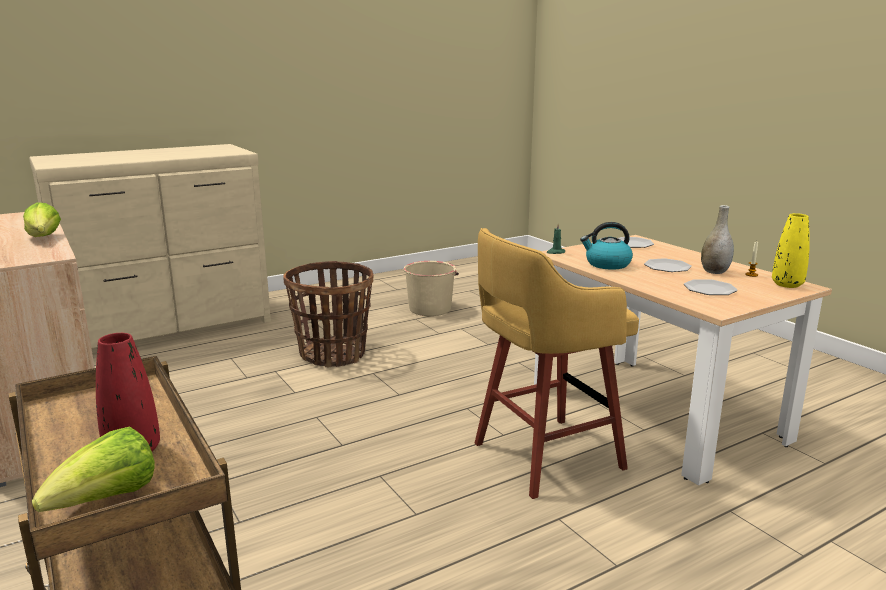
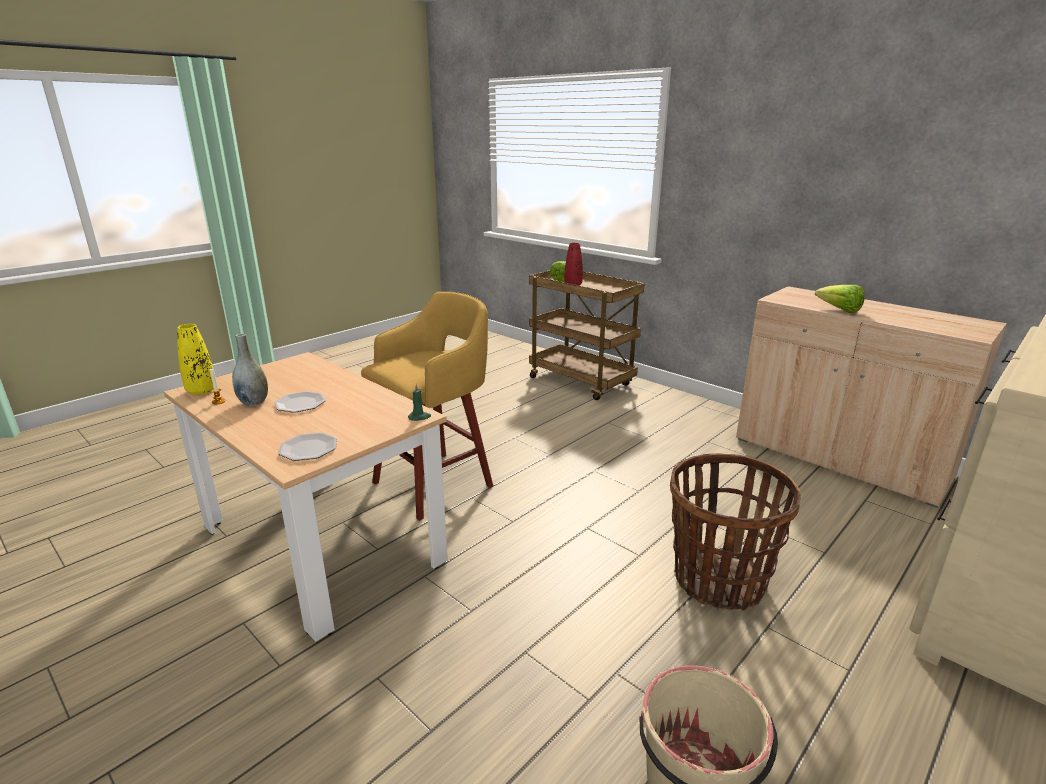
camera: 165 degrees right, 5 degrees up
(607, 264) = (365, 402): kettle -> none
(710, 290) = (286, 377): plate -> none

